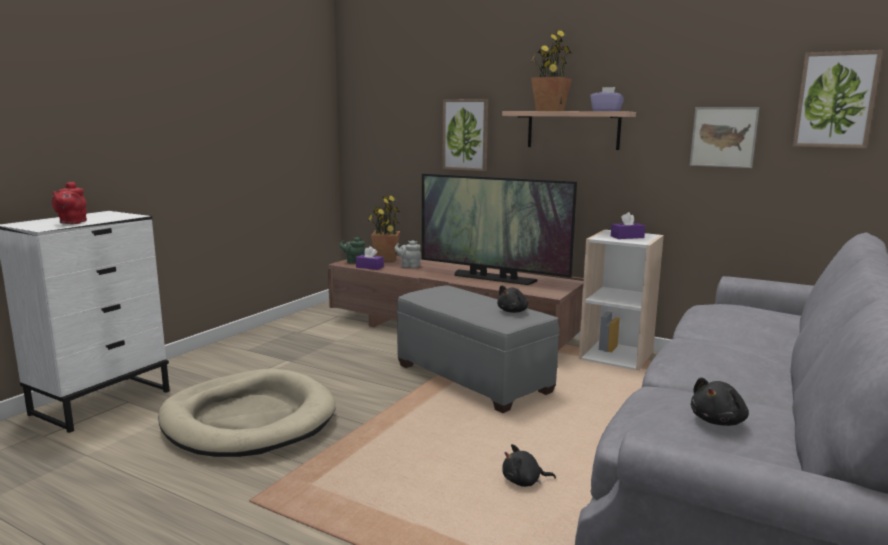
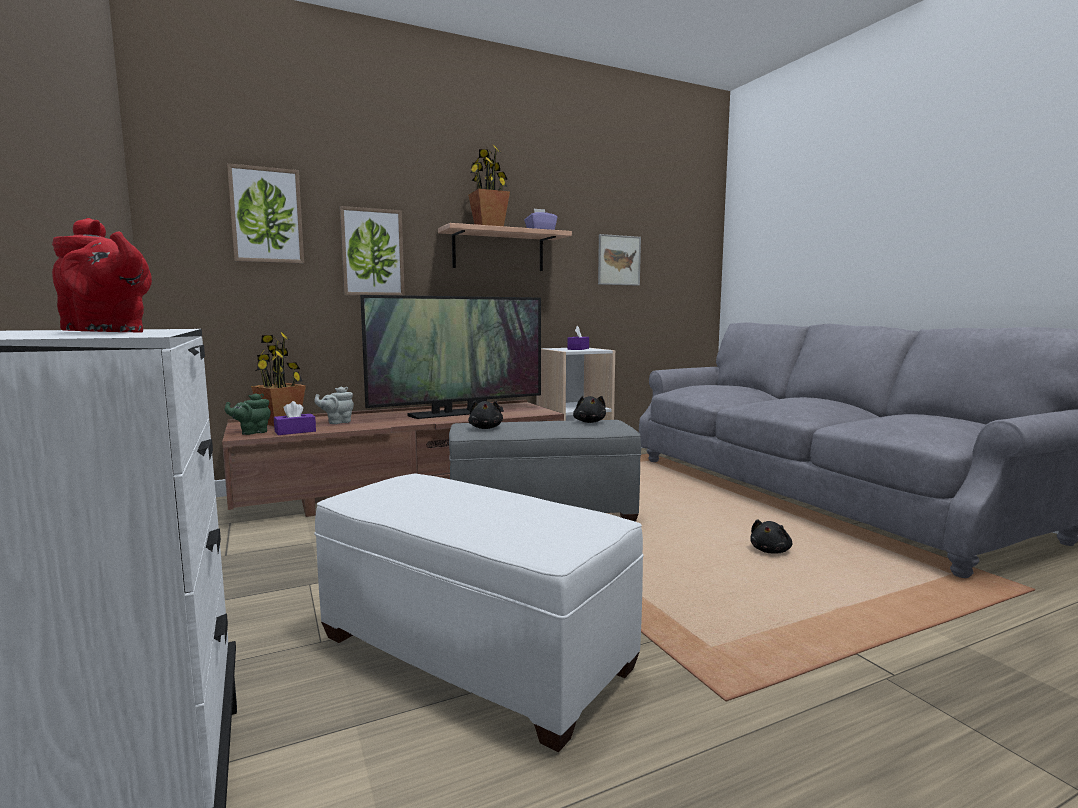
camera: 55 degrees left, 5 degrees down
(248, 419) = (471, 653): beige dog bed -> white ottoman
(718, 421) = (934, 419): black plush toy -> black plush toy (486, 428)
(835, 100) = (680, 234): picture -> picture (266, 215)

